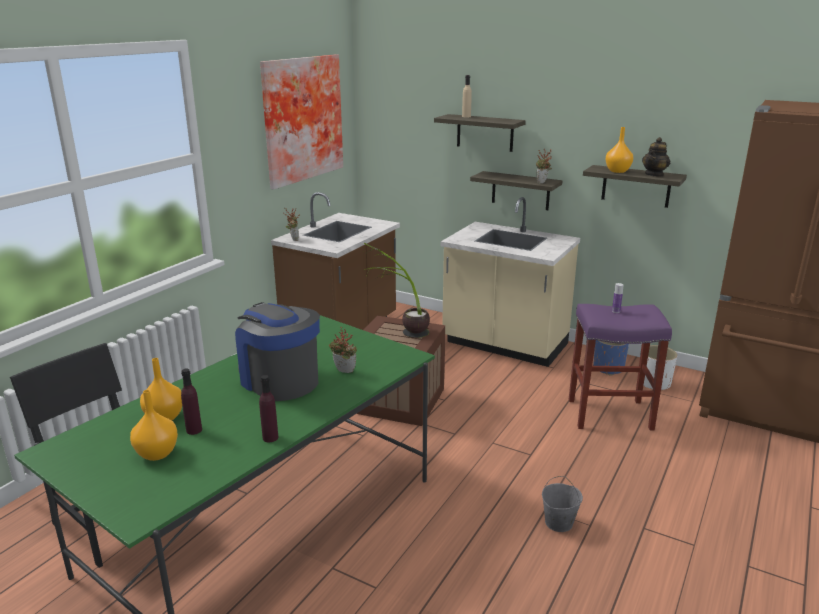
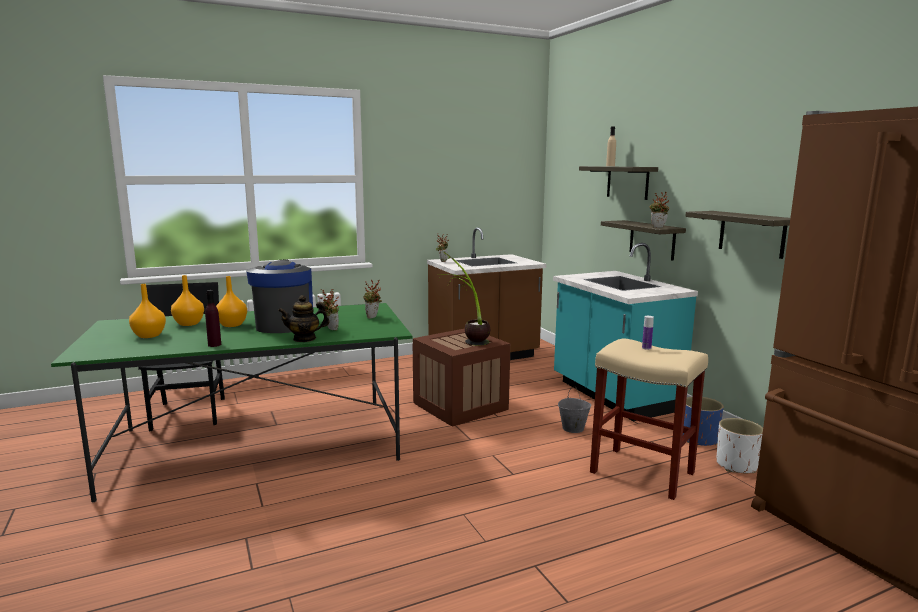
camera: 35 degrees right, 10 degrees down
(194, 430) = (188, 332): purple bottle -> none
(300, 119) = (474, 166): picture -> none
(352, 341) = (373, 317): none -> potted plant
(504, 345) = (613, 396): beige counter -> turquoise counter
(558, 523) = (459, 527): grey bucket -> grey bucket (572, 428)
(610, 414) = (643, 472): purple stool -> beige stool
(618, 171) = (724, 213): orange vase -> orange vase (233, 325)
(654, 174) = (759, 216): teapot -> teapot (305, 339)

